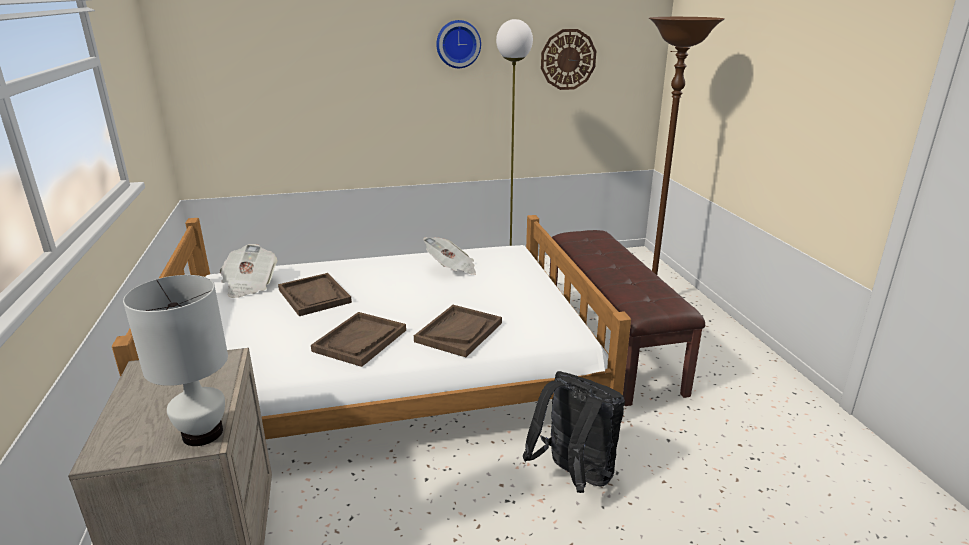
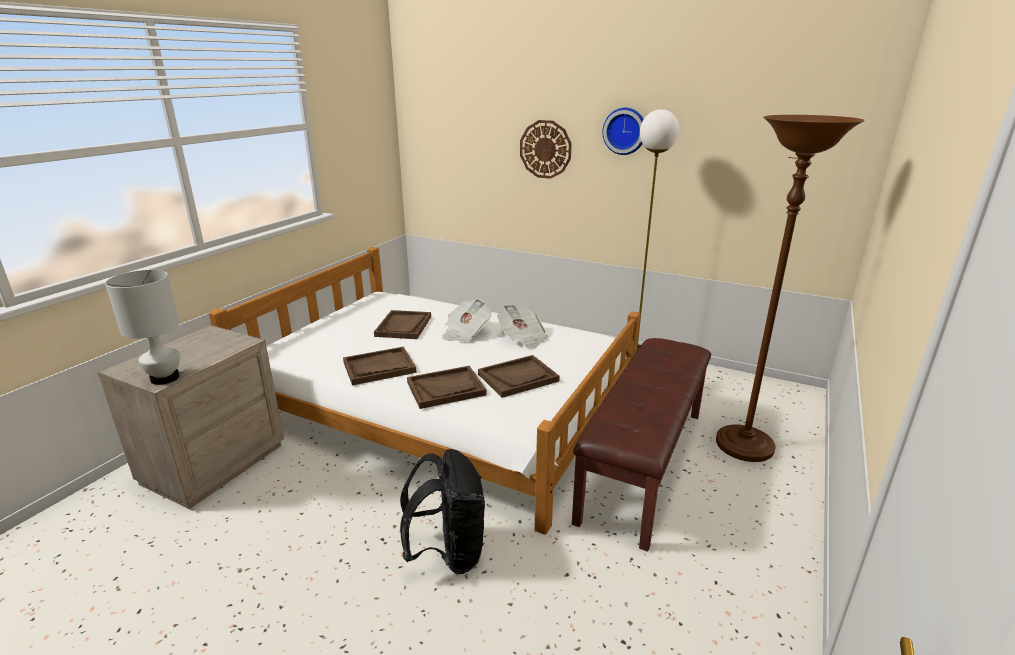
camera: 40 degrees right, 0 degrees up
(249, 285) = (382, 305): newspaper -> newspaper (465, 333)
(502, 300) = (518, 377): none -> brown tray
(568, 59) = (745, 156): wall clock -> wall clock (545, 149)

